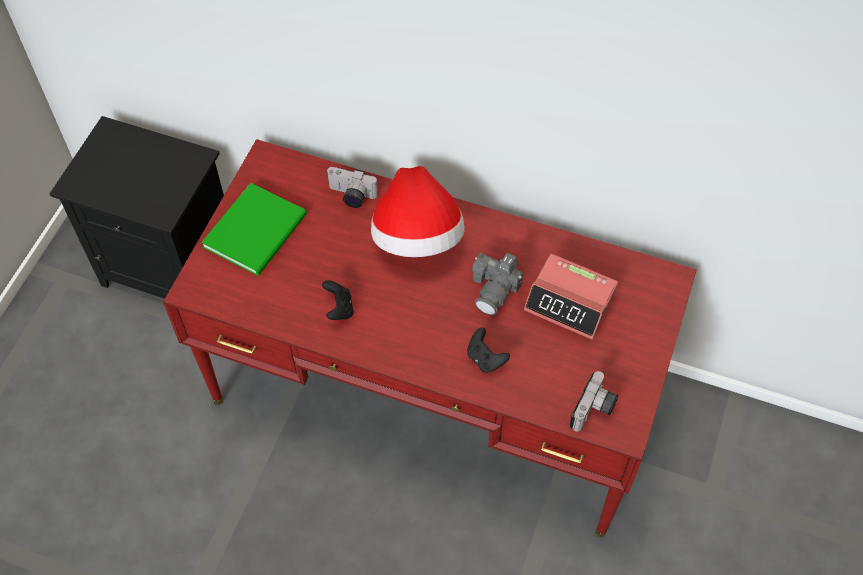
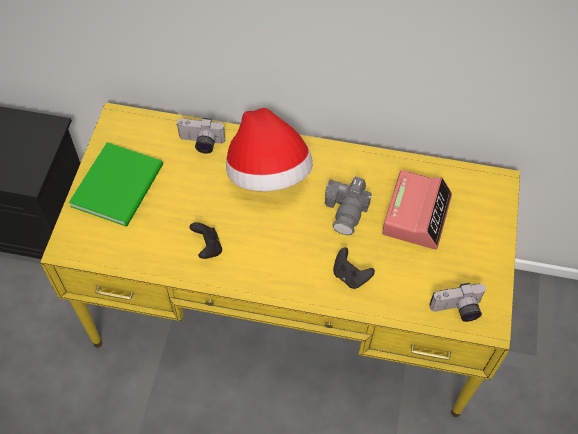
camera: 10 degrees left, 0 degrees up
(432, 390) = (287, 308): red desk -> yellow desk
(570, 302) = (416, 214): alarm clock -> alarm clock turned 90 degrees counterclockwise
(594, 410) = (457, 310): camera -> camera turned 60 degrees clockwise

